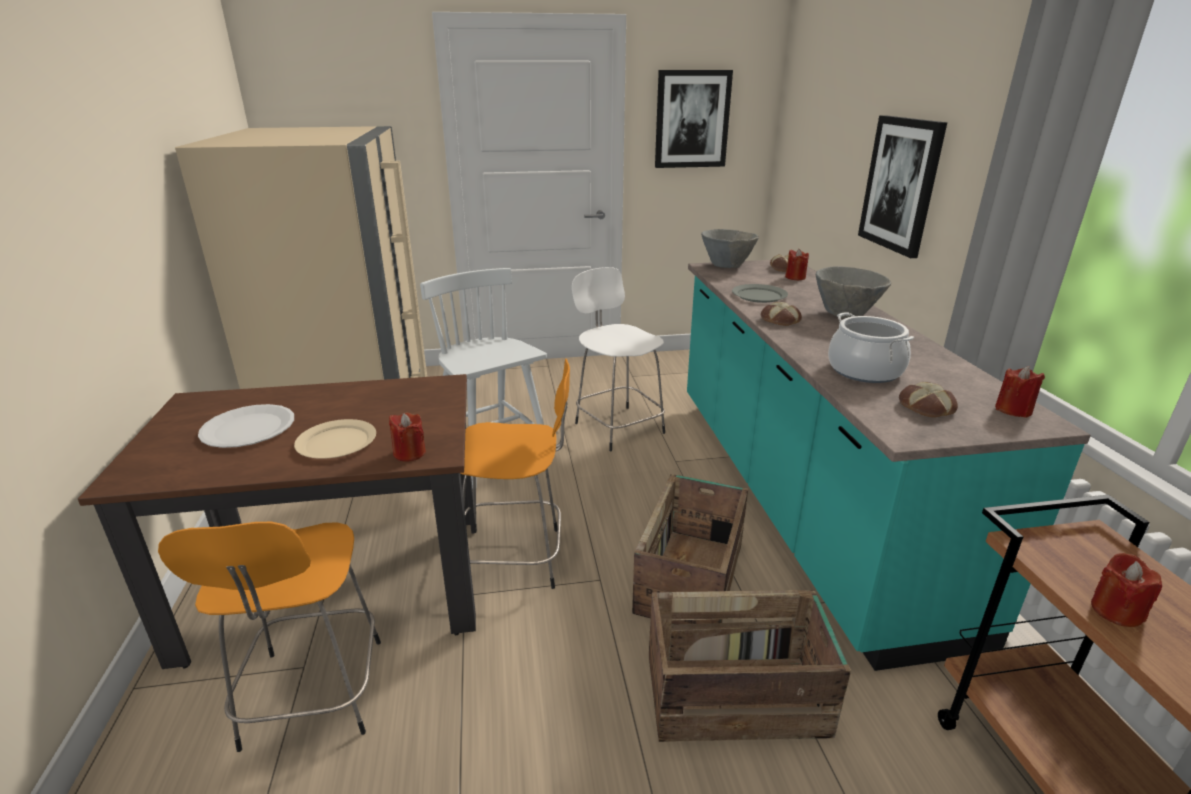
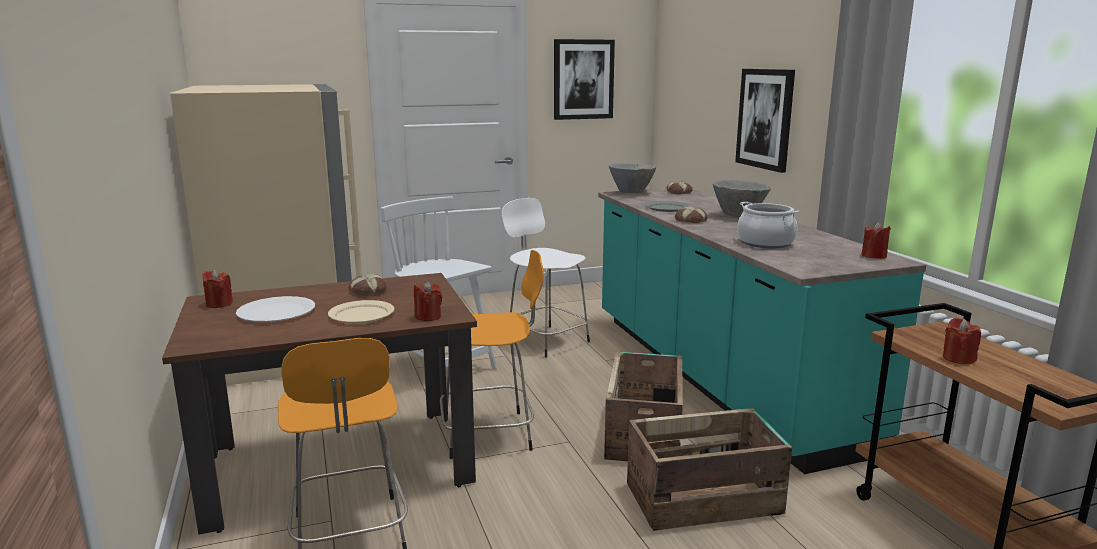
camera: 10 degrees left, 10 degrees down
(795, 277) = (690, 197): red candle -> red candle (219, 304)
(925, 407) = (814, 258): bread -> bread (367, 291)

